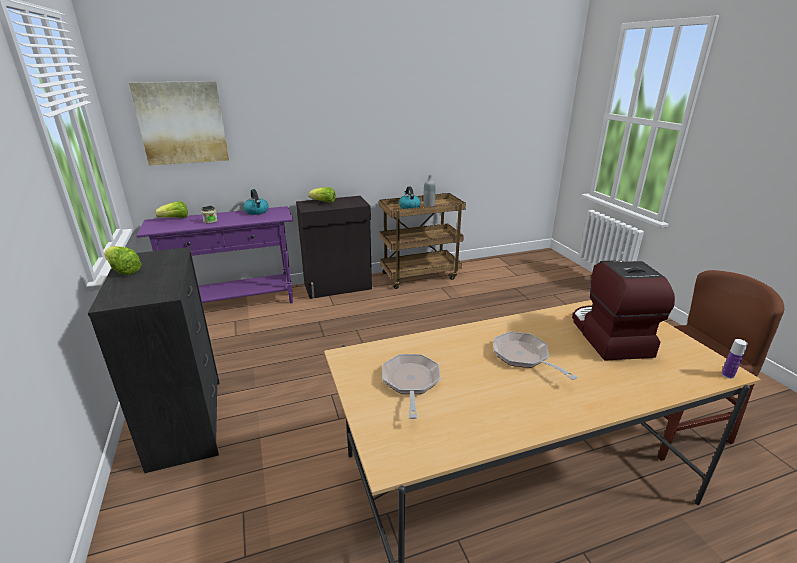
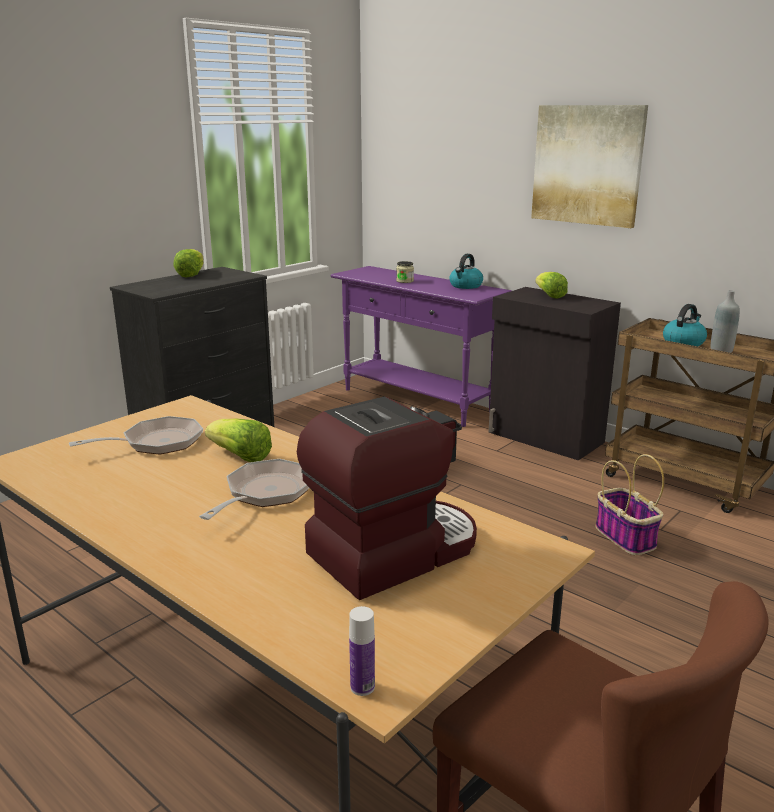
camera: 60 degrees right, 5 degrees down
(175, 218) = (389, 271): lettuce -> lettuce (240, 457)
(182, 123) = (422, 156): picture -> picture (587, 165)
(451, 309) = (626, 537): none -> basket

